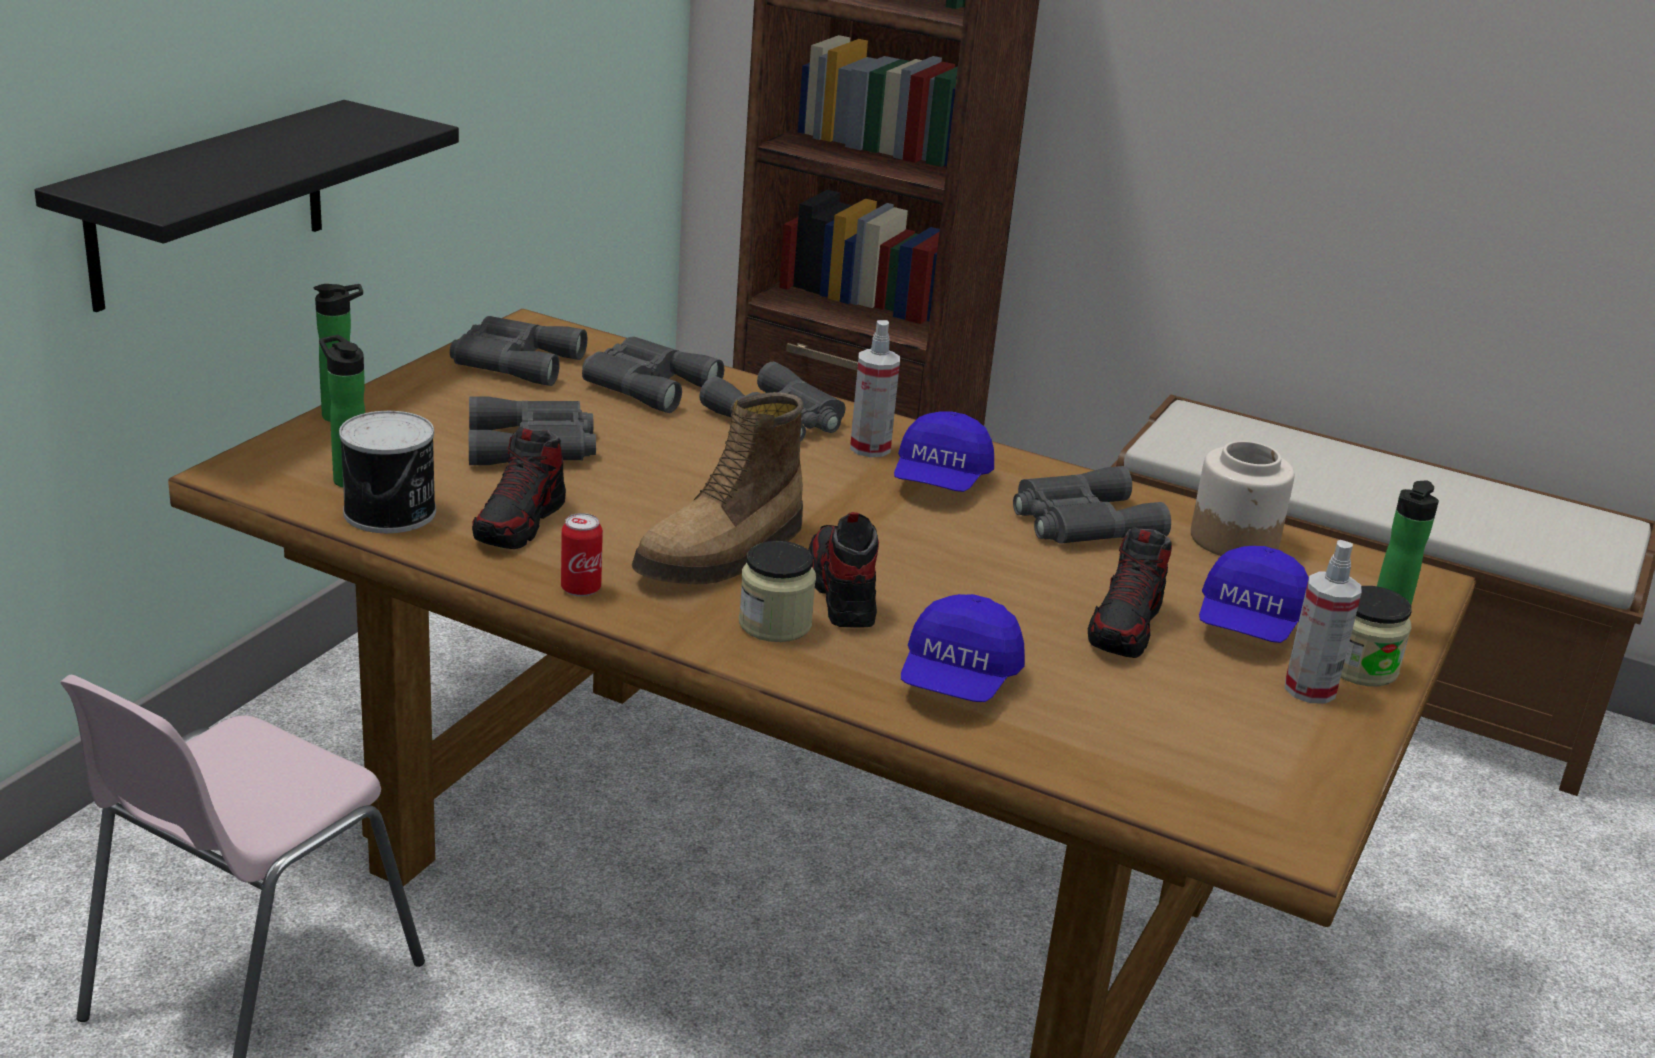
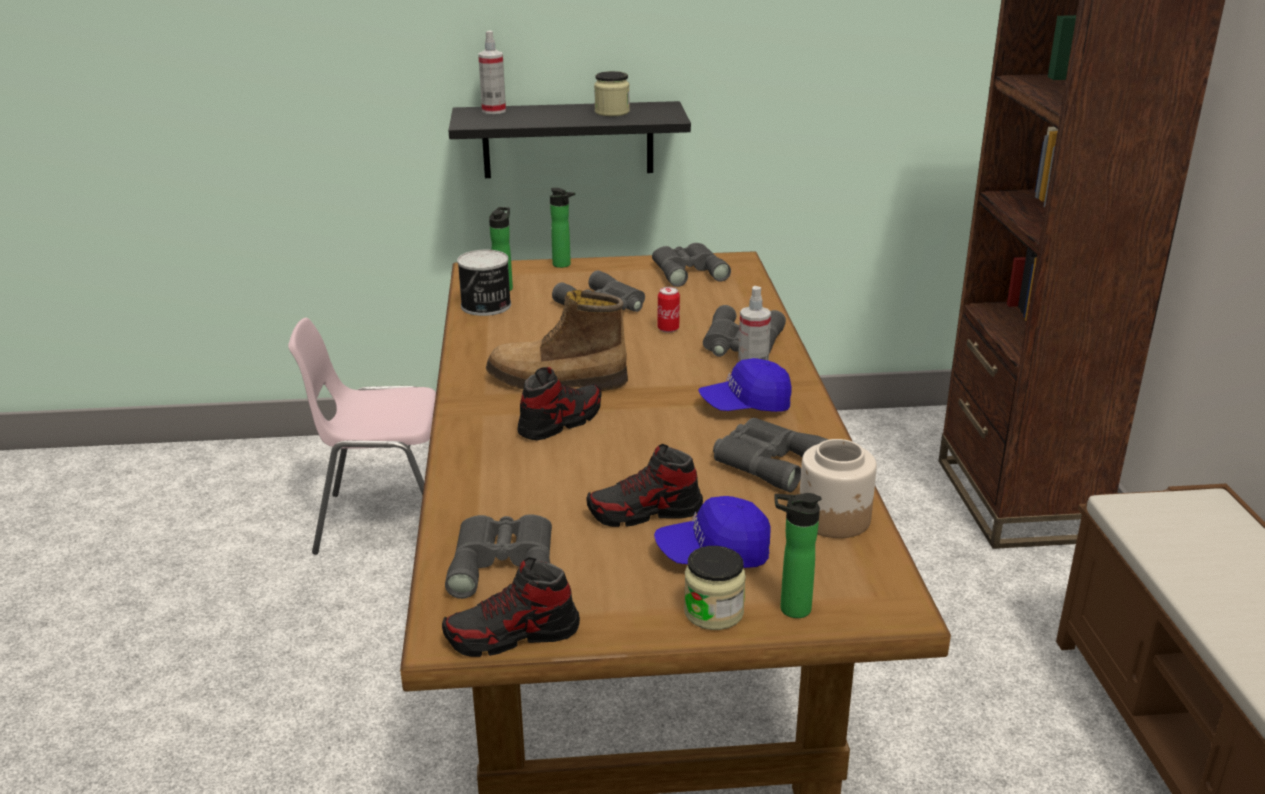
camera: 60 degrees right, 0 degrees up
(520, 522) = (518, 331): shoe -> shoe (512, 636)
(581, 589) = (472, 364): can -> can (668, 329)
(645, 384) = (721, 303): grey binoculars -> grey binoculars (504, 562)
(775, 624) = (501, 417): jar -> jar (612, 112)
(958, 680) = (506, 481): blue cap -> none
(1310, 689) = (653, 598): spray bottle -> spray bottle (494, 111)

